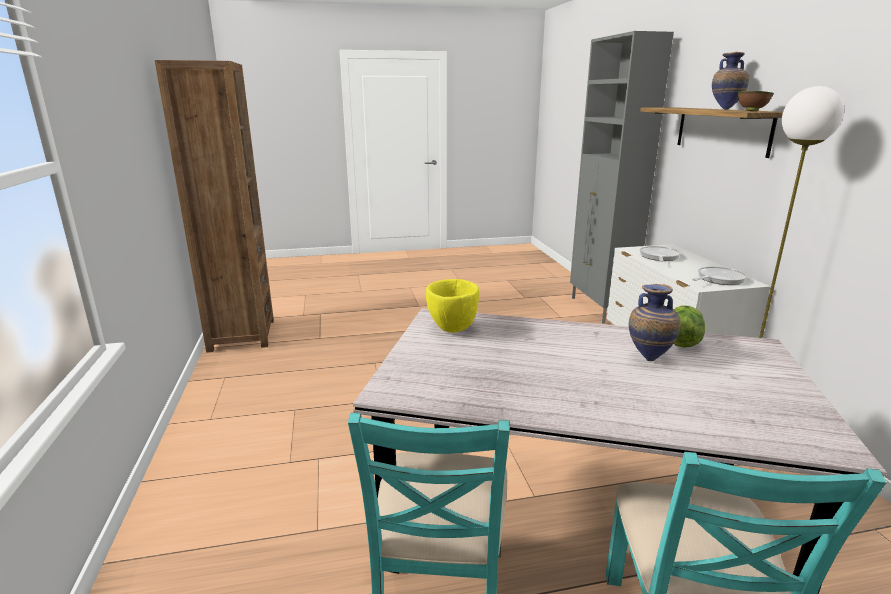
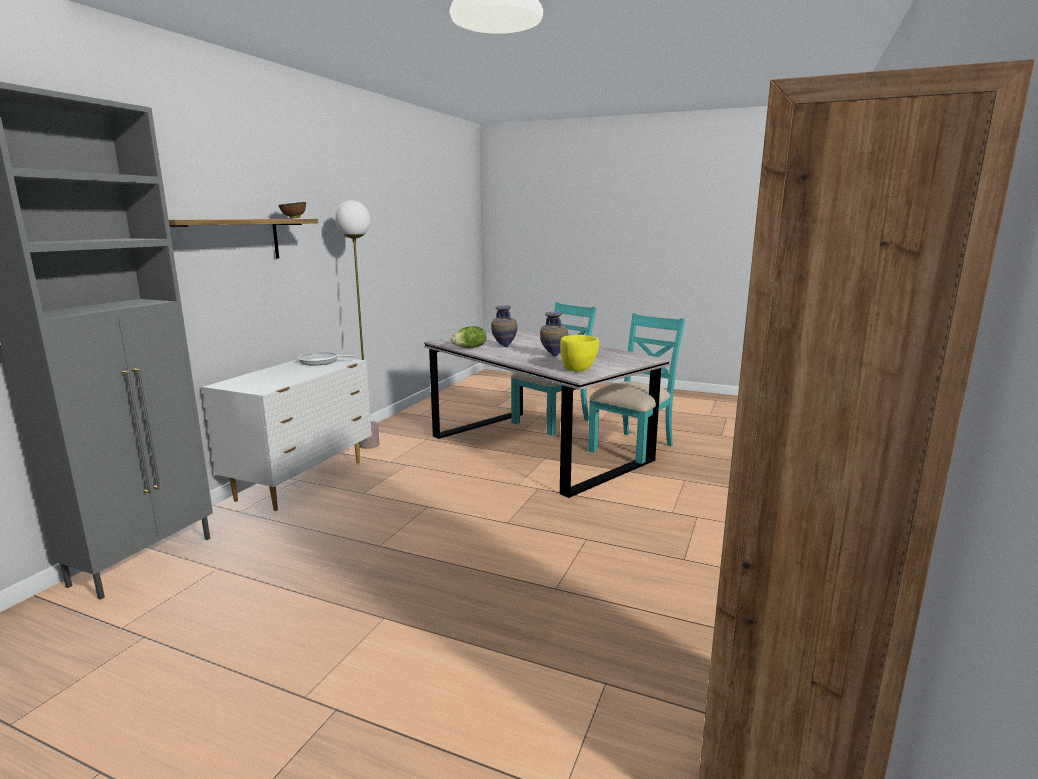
camera: 145 degrees left, 5 degrees down
(659, 257) = (277, 380): frying pan -> none
(725, 109) = (251, 218): vase -> vase (553, 356)

